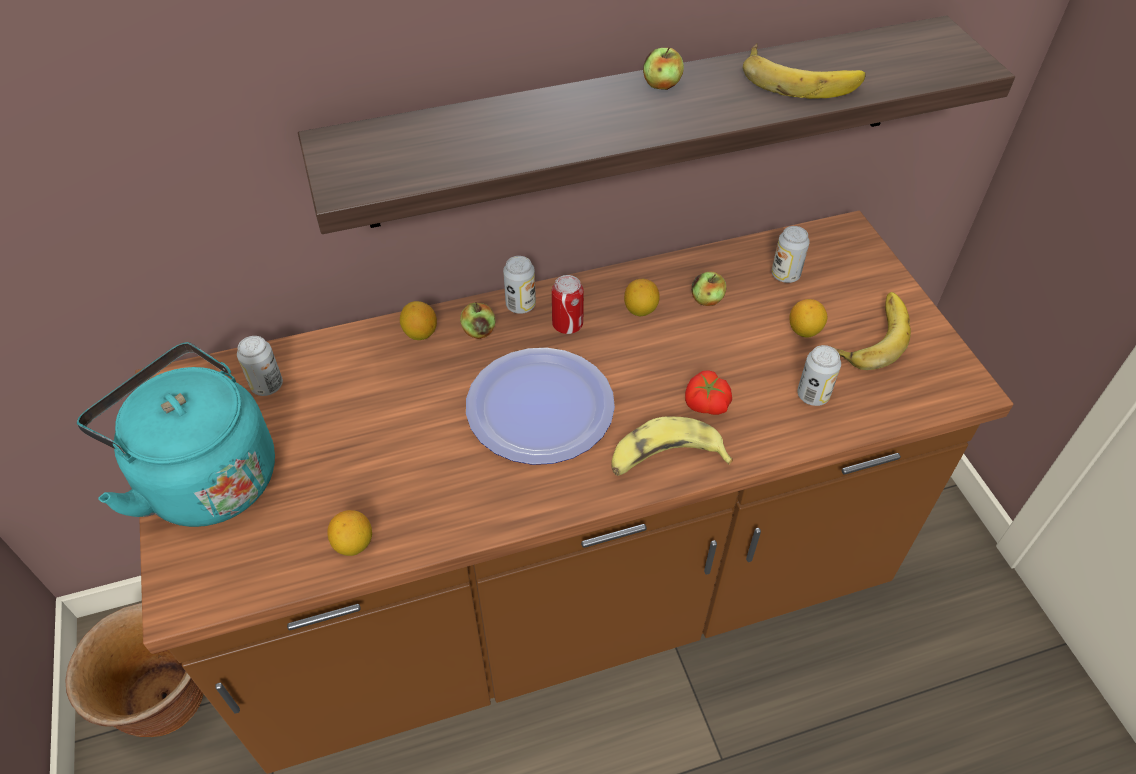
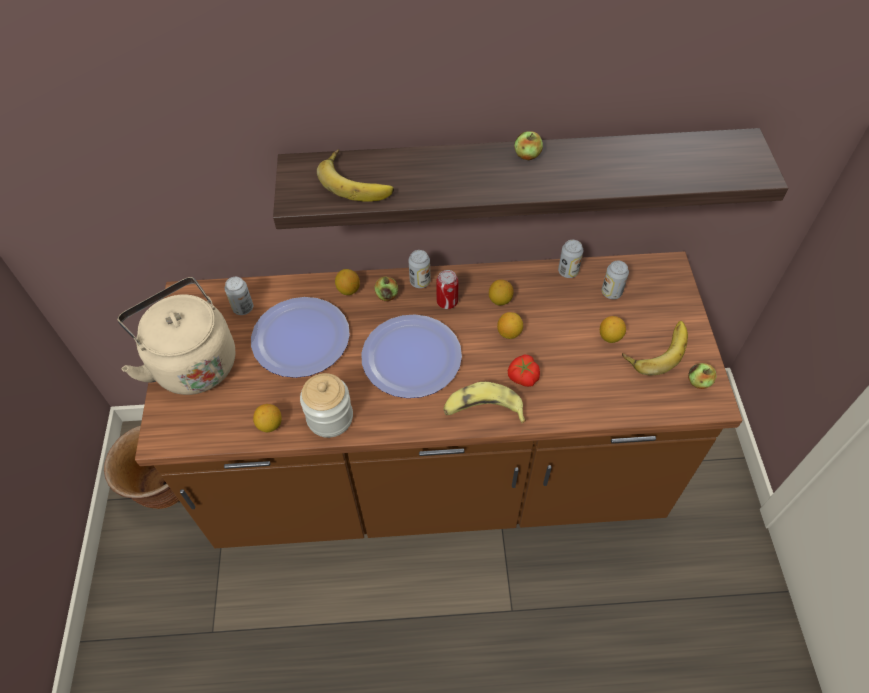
camera: 15 degrees right, 5 degrees up
(205, 476) = (192, 362): turquoise kettle -> beige kettle
(367, 411) = (300, 338): none -> plate
(444, 515) = (330, 418): none -> jar
(667, 350) = (509, 333): none -> lemon
(707, 300) = (549, 301): apple -> apple (698, 382)
(800, 77) = (627, 164): banana -> banana (357, 181)
(813, 395) = (599, 385): can -> can (568, 271)

